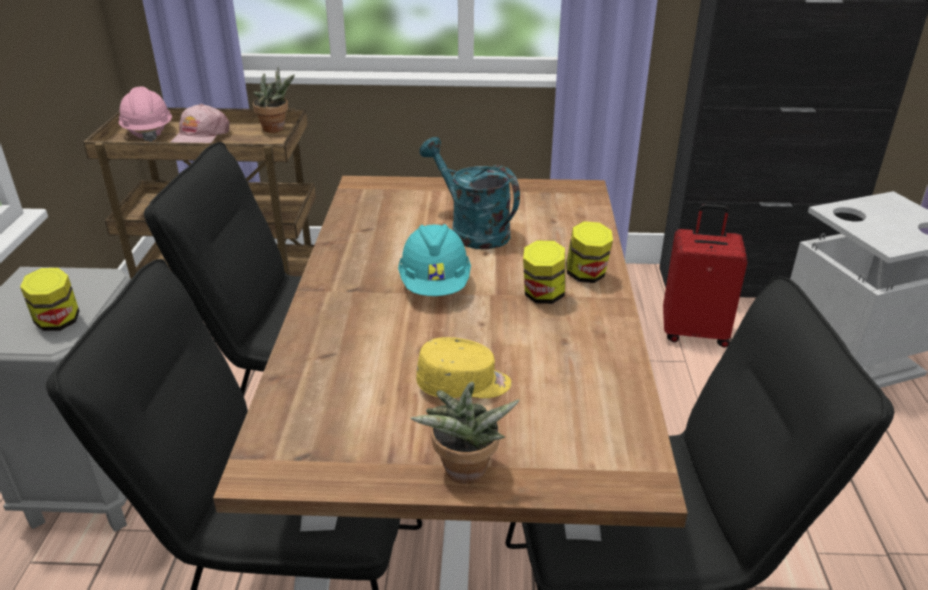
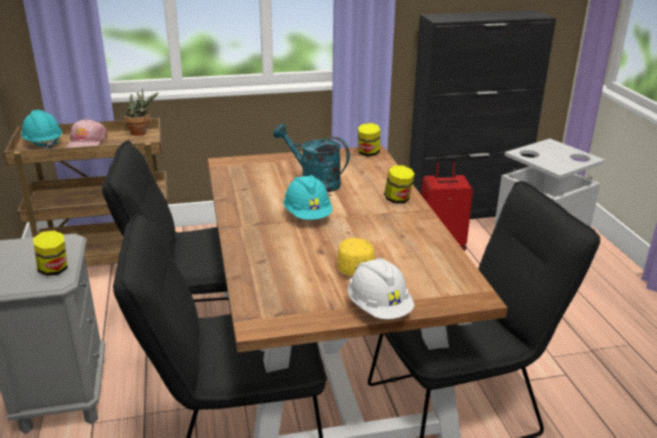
camera: 15 degrees left, 5 degrees down
(148, 132) = (43, 143): pink hard hat -> turquoise hard hat
(464, 385) = (355, 265): yellow cap -> yellow cap turned 75 degrees counterclockwise
(464, 474) = (379, 308): potted plant -> white hard hat
(543, 296) = (377, 213): jar -> jar (368, 153)

